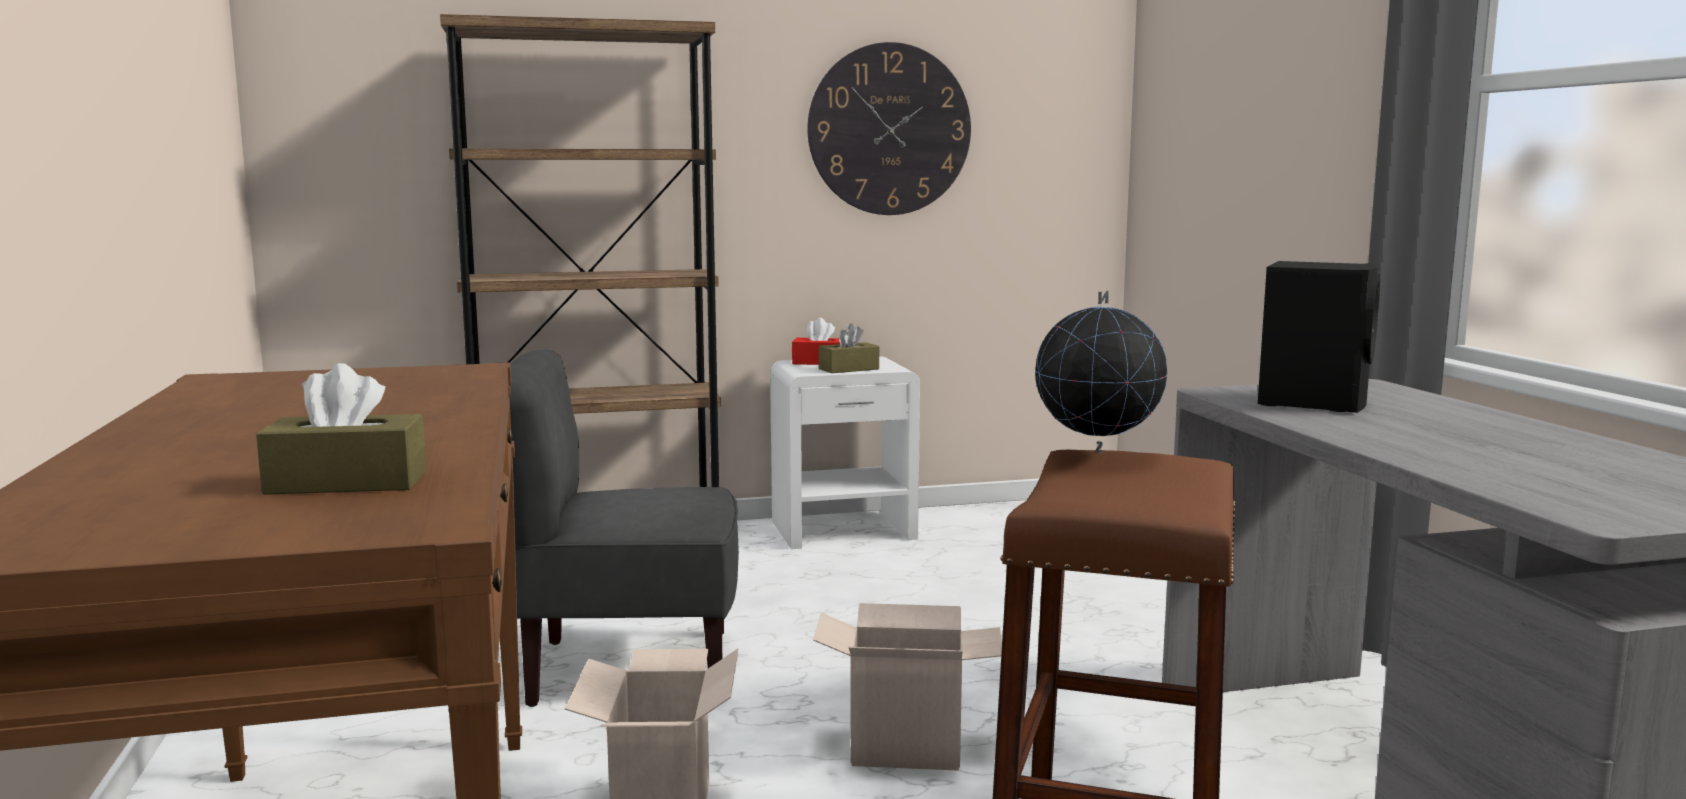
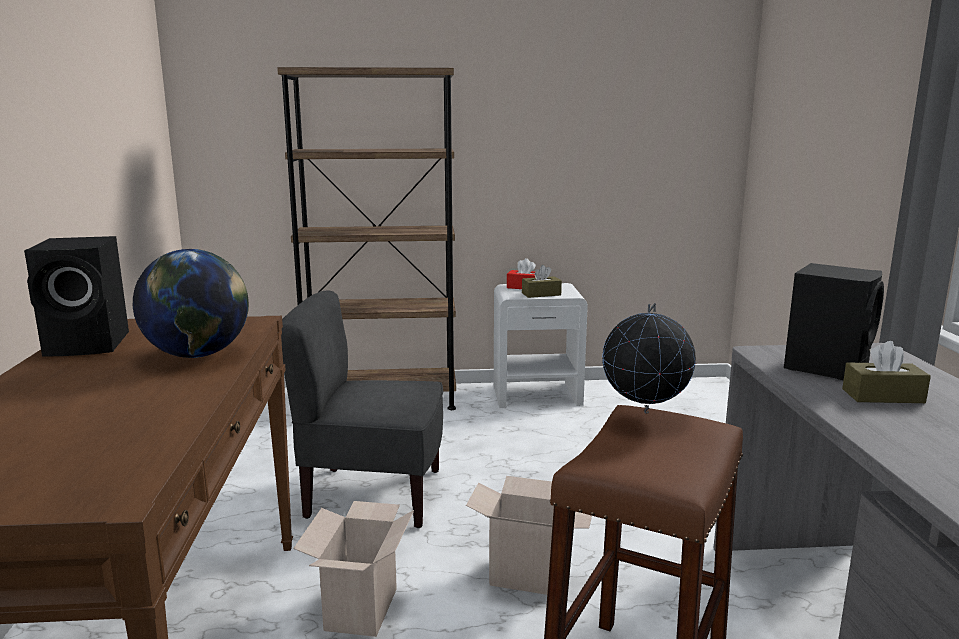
camera: 10 degrees right, 5 degrees up
(222, 396) = (91, 344): none -> black speaker
(346, 482) = (98, 446): brown tissue box -> brown tissue box (883, 396)
(415, 400) = (198, 355): none -> globe
(889, 129) = (578, 133): wall clock -> none

